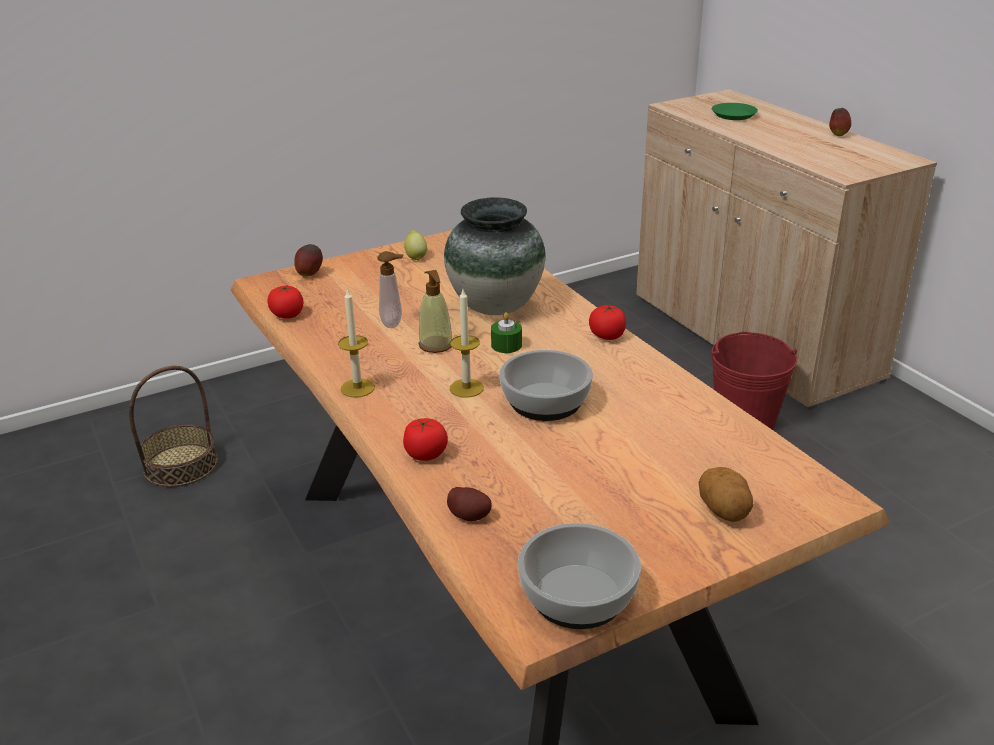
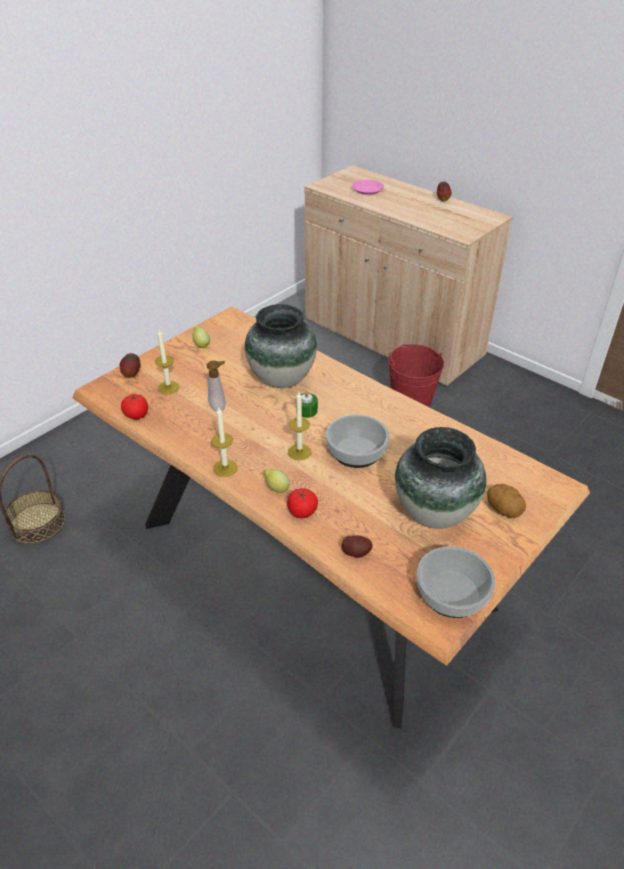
camera: 20 degrees left, 10 degrees up
(345, 294) = (168, 387): none -> candle
(408, 422) = (276, 488): none -> lemon
(436, 345) = (259, 420): soap dispenser -> none
(607, 336) = (368, 390): tomato -> none
(612, 494) = (434, 514): none -> vase
(733, 115) = (367, 190): green plate -> pink plate

